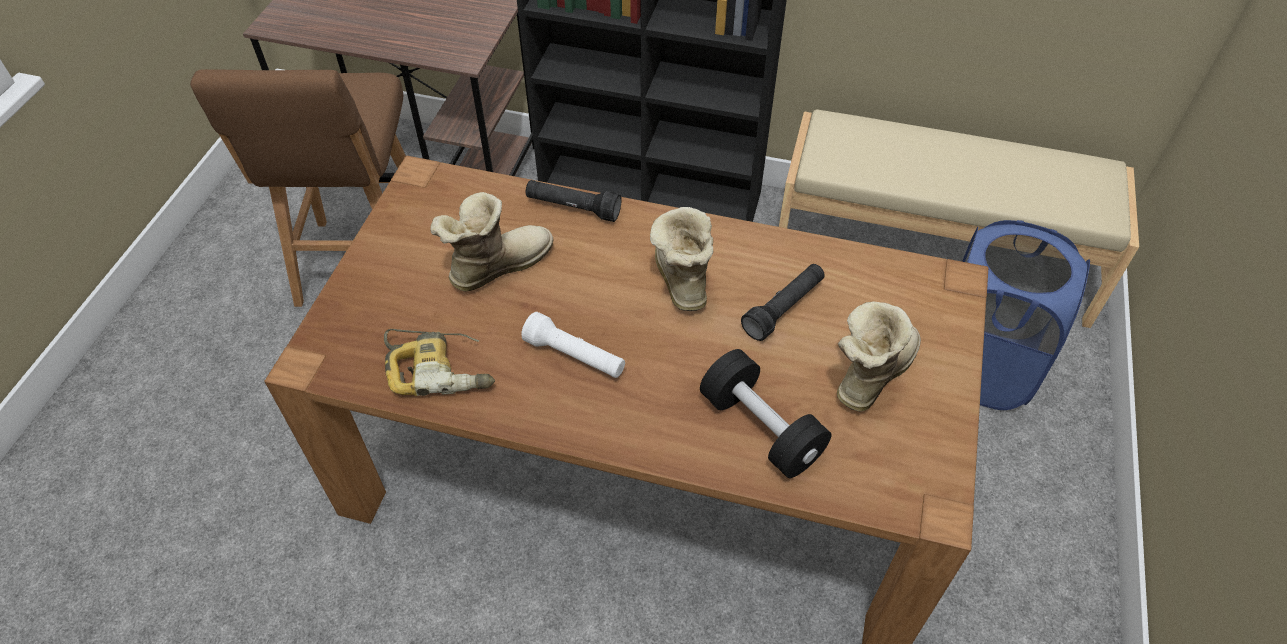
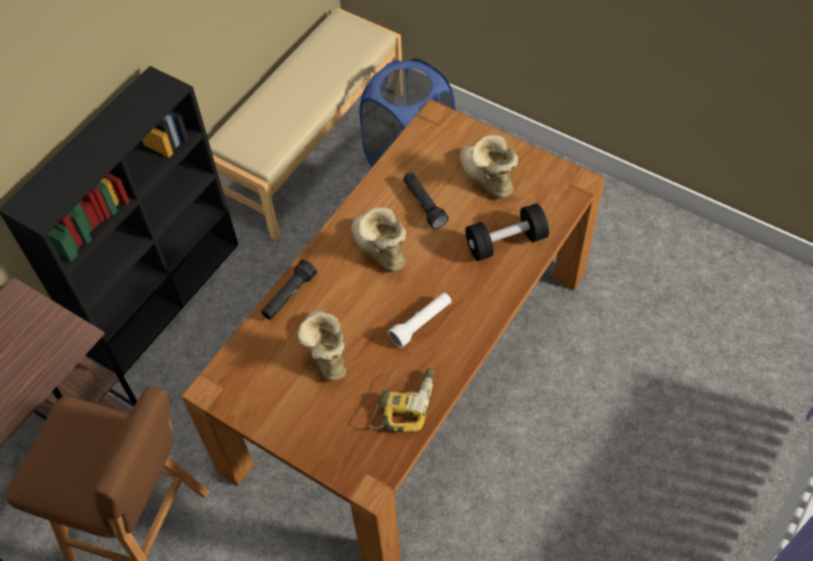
camera: 70 degrees left, 5 degrees up
(679, 277) = (378, 251): boot -> boot turned 45 degrees clockwise

